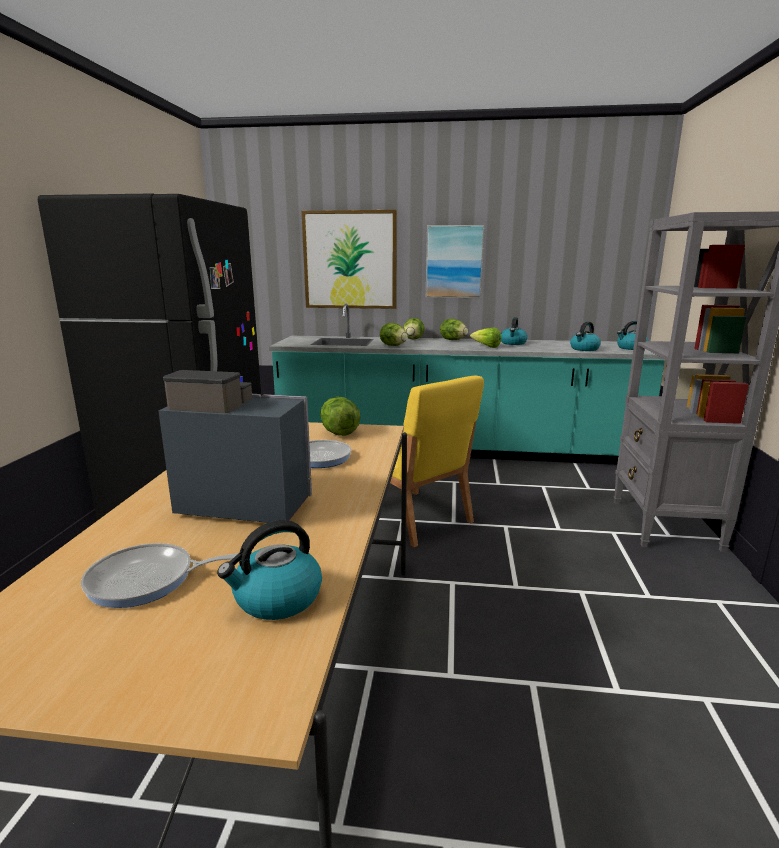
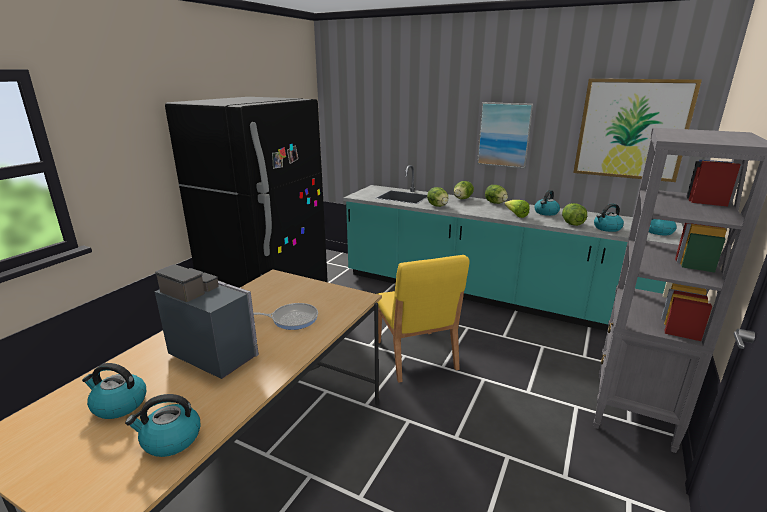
camera: 20 degrees right, 5 degrees up
(147, 580) = (119, 405): frying pan -> kettle
(339, 433) = (329, 295): lettuce -> lettuce (572, 224)
(350, 260) = (418, 128): picture -> picture (632, 129)

